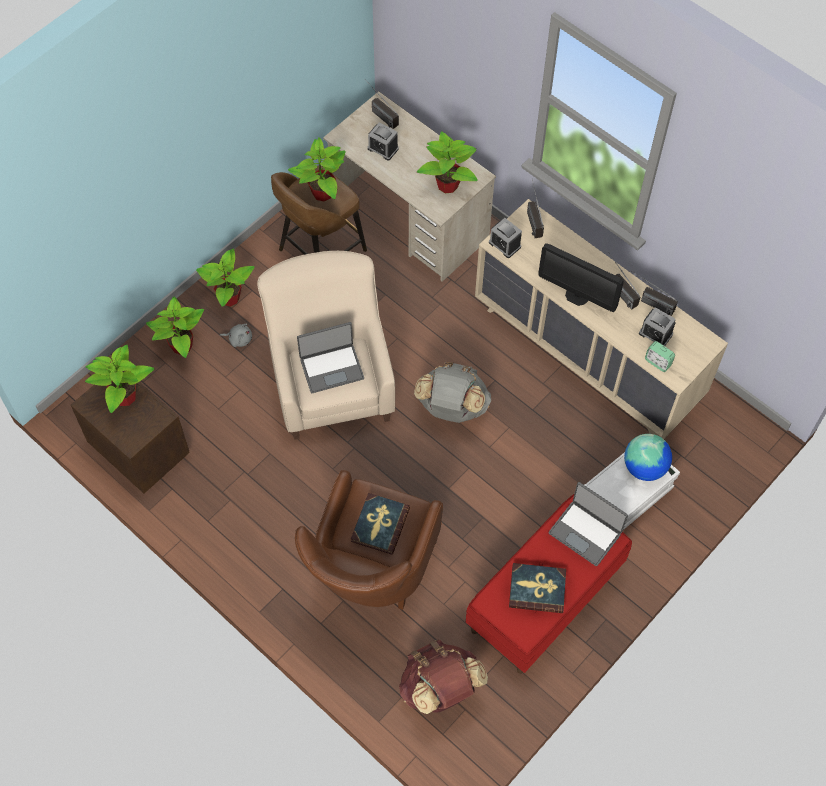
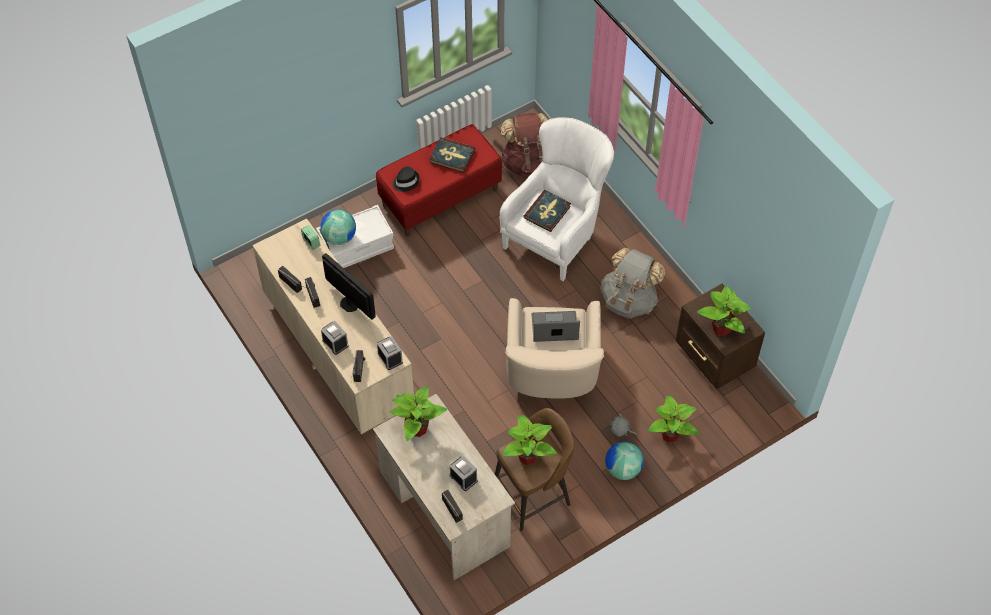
camera: 165 degrees left, 5 degrees down
(229, 297) = (622, 469): potted plant -> globe
(371, 576) = (556, 235): brown armchair -> white armchair
(451, 407) = (461, 336): grey backpack -> grey backpack (629, 300)
(585, 532) = (405, 181): laptop -> black hat
(655, 334) = (303, 263): alarm clock -> alarm clock (335, 343)

